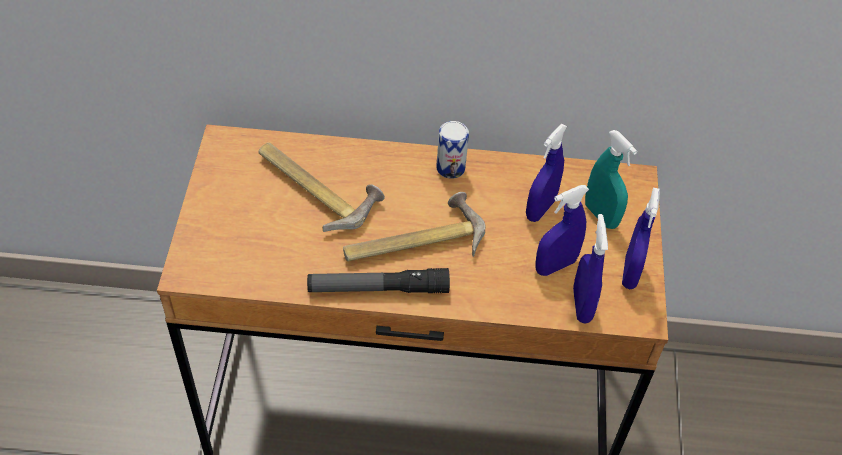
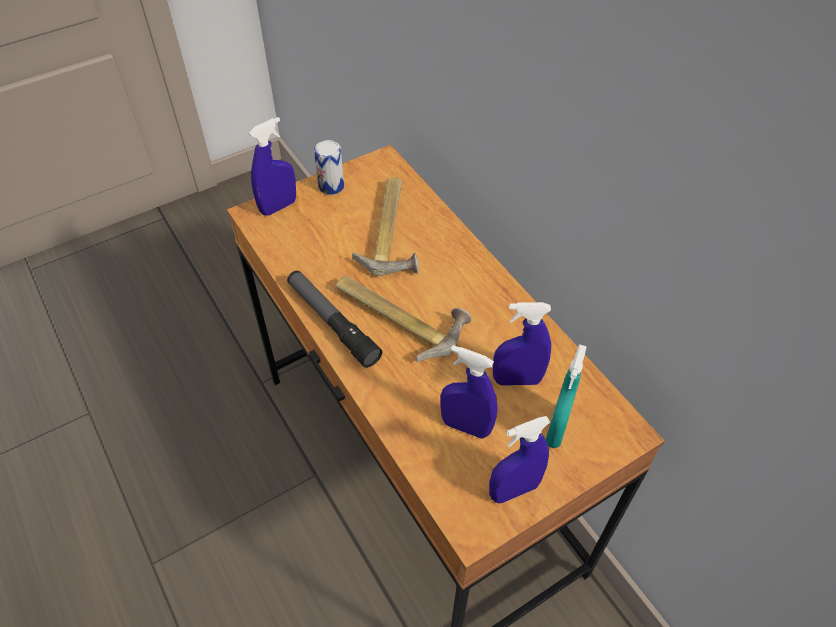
camera: 55 degrees right, 0 degrees up
(450, 168) = (496, 295): can -> can (331, 186)
(581, 305) = (441, 472): blue spray bottle -> blue spray bottle (278, 207)

